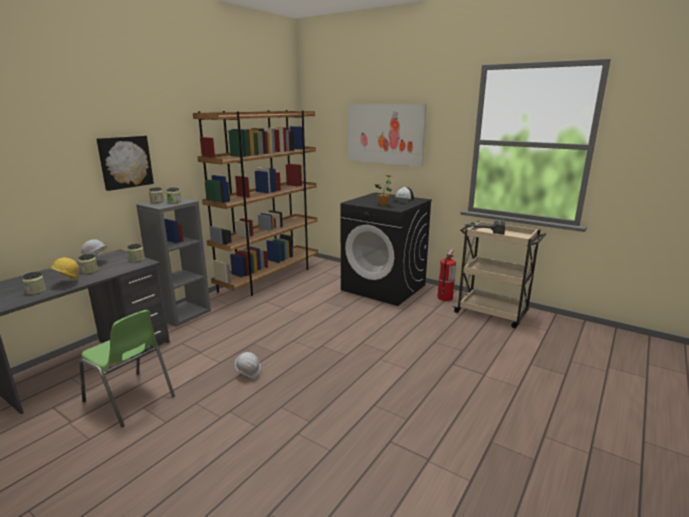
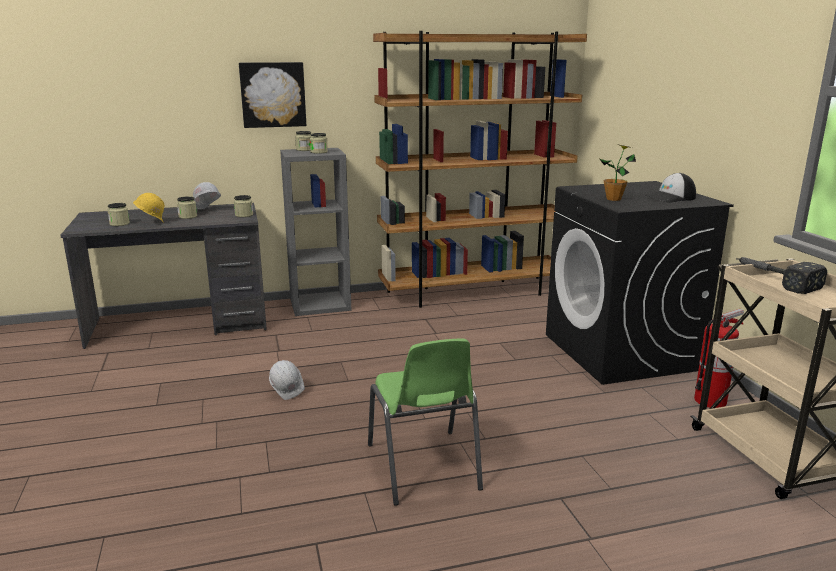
camera: 40 degrees right, 0 degrees up
(130, 399) = (162, 371): green chair -> green chair (423, 467)
(385, 133) = (684, 73): picture -> none

